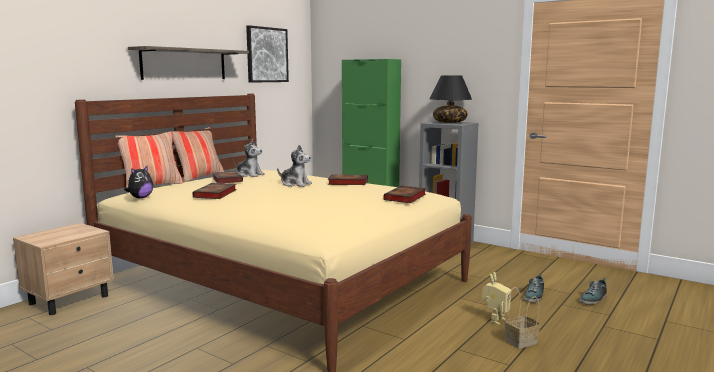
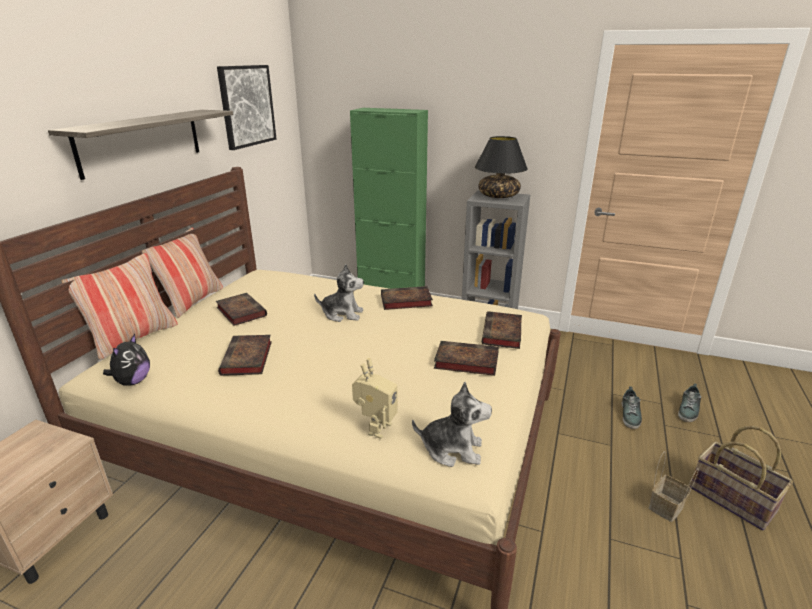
camera: 15 degrees left, 15 degrees up
(249, 175) = (263, 292): plush toy -> plush toy (452, 449)
(362, 204) = (464, 361): none -> book
(495, 320) = (616, 469): toy robot -> toy robot (375, 428)
(587, 345) = (733, 499): none -> basket

